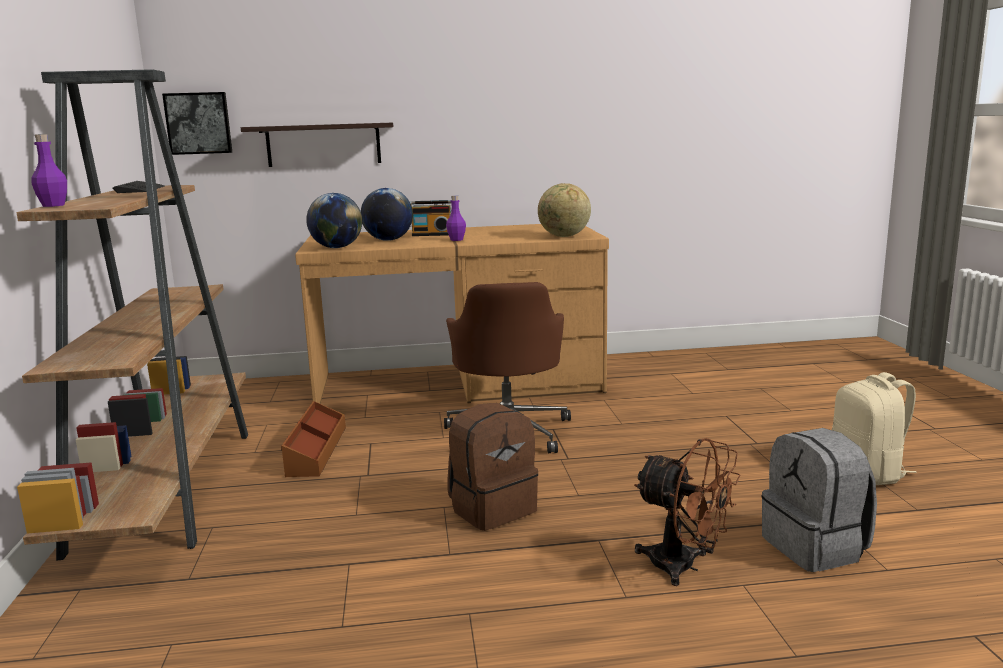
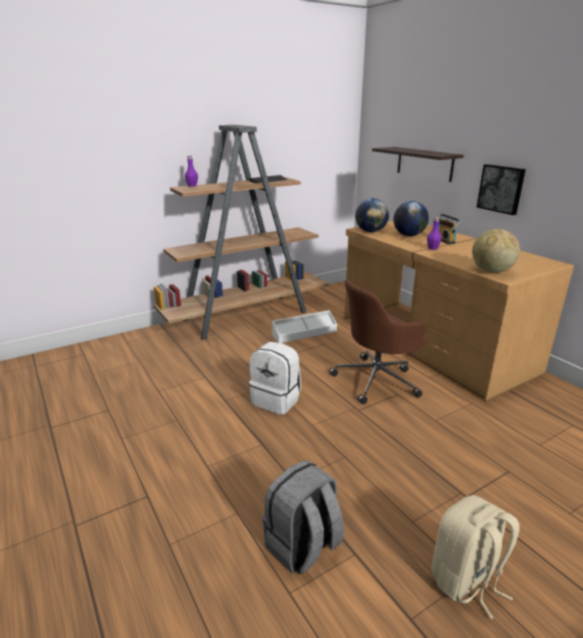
camera: 65 degrees right, 10 degrees up
(198, 123) = (374, 141): picture -> picture (501, 189)
(315, 450) = (304, 333): brown storage box -> white storage box
(492, 508) = (276, 400): brown backpack -> white backpack
(684, 567) = (247, 484): brown fan -> none

